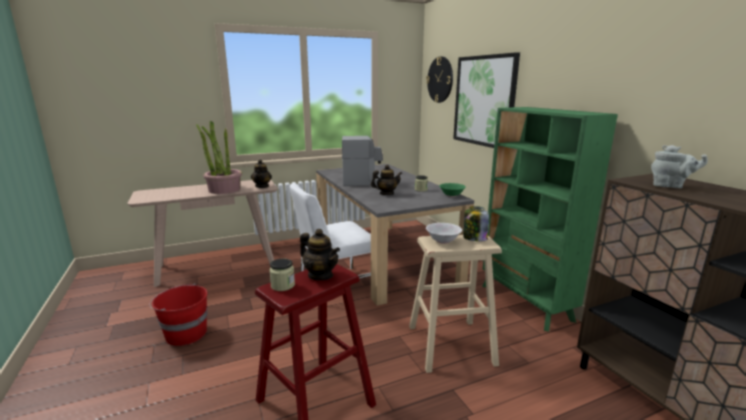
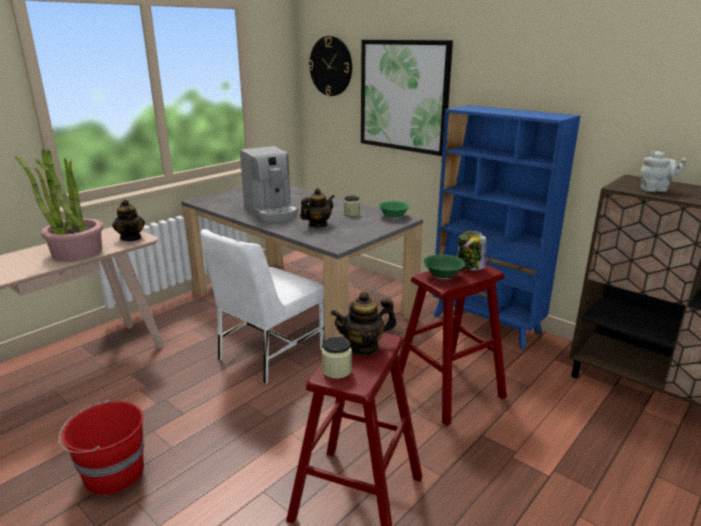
camera: 25 degrees left, 5 degrees up
(320, 275) = (363, 347): teapot -> teapot turned 150 degrees clockwise
(365, 182) = (272, 211): coffee machine -> coffee machine turned 90 degrees clockwise
(443, 241) = (443, 276): white bowl -> green bowl
(450, 345) = (448, 389): beige stool -> red stool
(525, 303) = (486, 324): green bookcase -> blue bookcase

